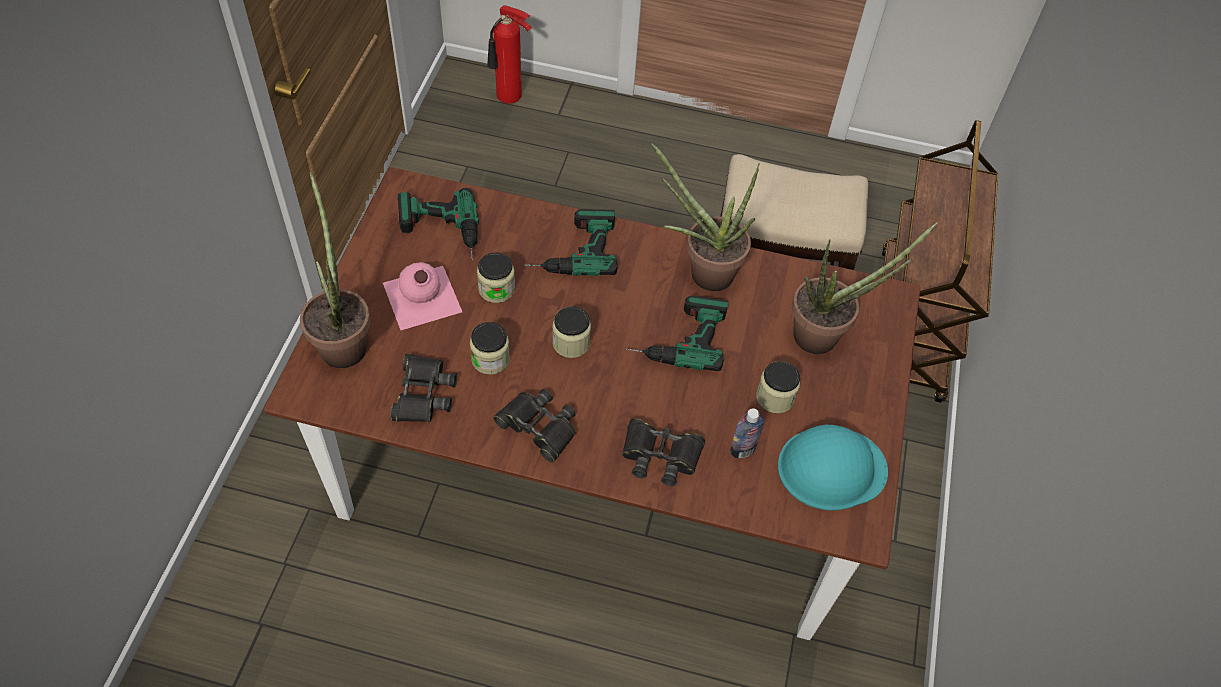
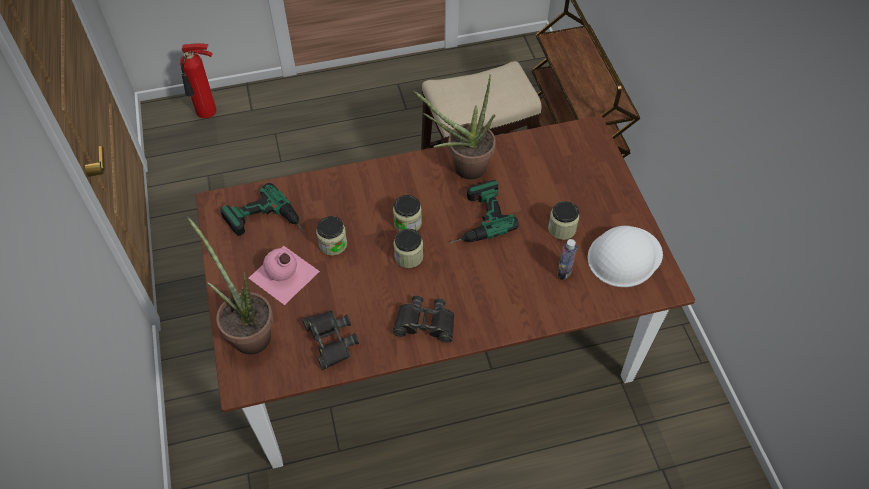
camera: 25 degrees left, 0 degrees up
(490, 359) = (361, 294): jar -> jar (407, 223)
(571, 249) = (365, 193): power drill -> none
(660, 455) = (516, 302): black binoculars -> none
(825, 335) = (566, 174): potted plant -> none
(831, 468) = (624, 256): turquoise hard hat -> white hard hat

